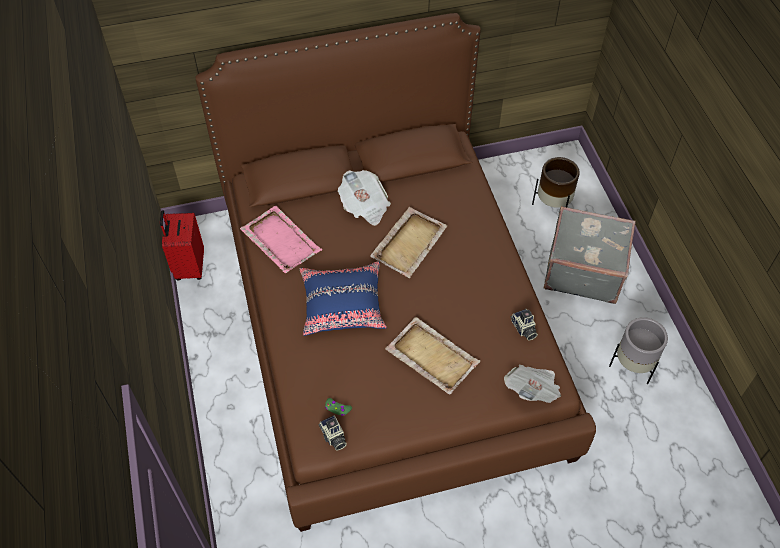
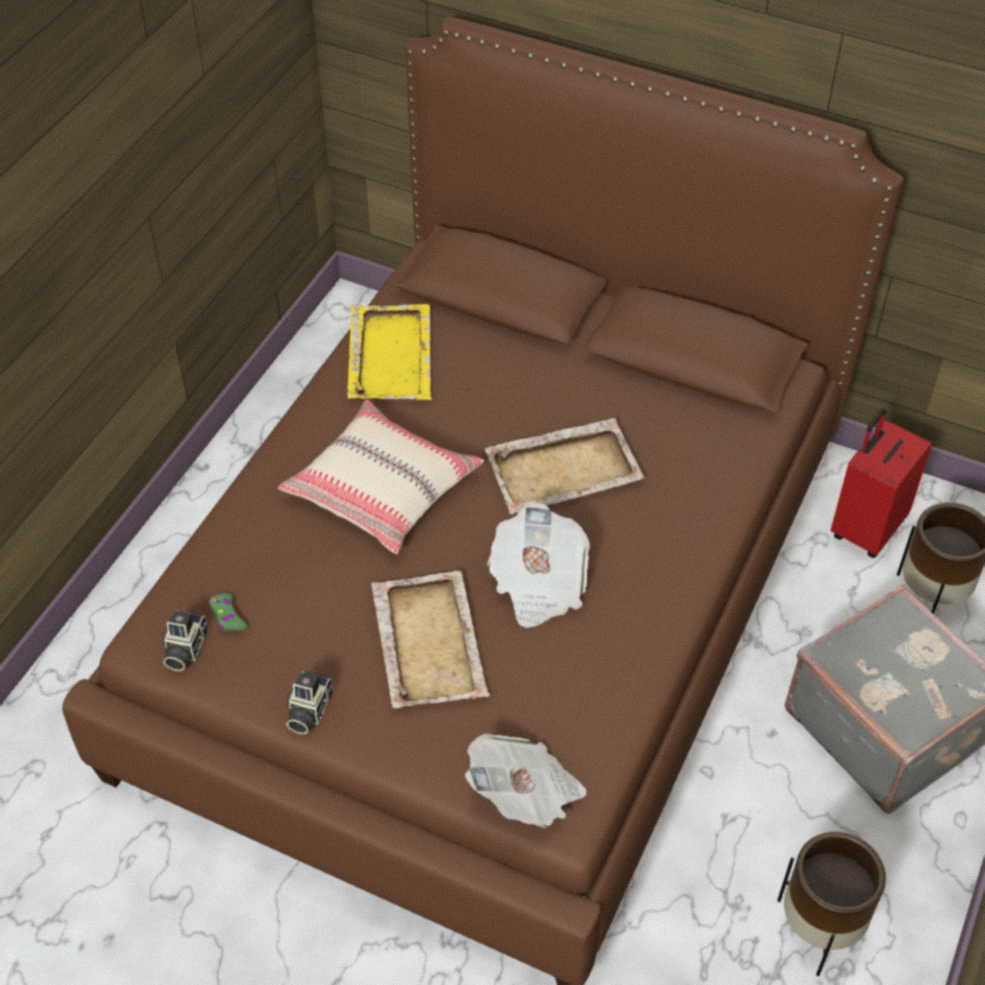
camera: 40 degrees right, 5 degrees down
(189, 267) = (310, 351): red suitcase -> red suitcase (866, 528)
(280, 240) = (390, 355): pink tray -> yellow tray
(343, 304) = (382, 489): blue pillow -> beige pillow
(365, 206) = (554, 381): newspaper -> newspaper (538, 584)
(523, 329) = (607, 700): camera -> camera (307, 710)
(632, 366) = (818, 929): grey planter -> brown planter

